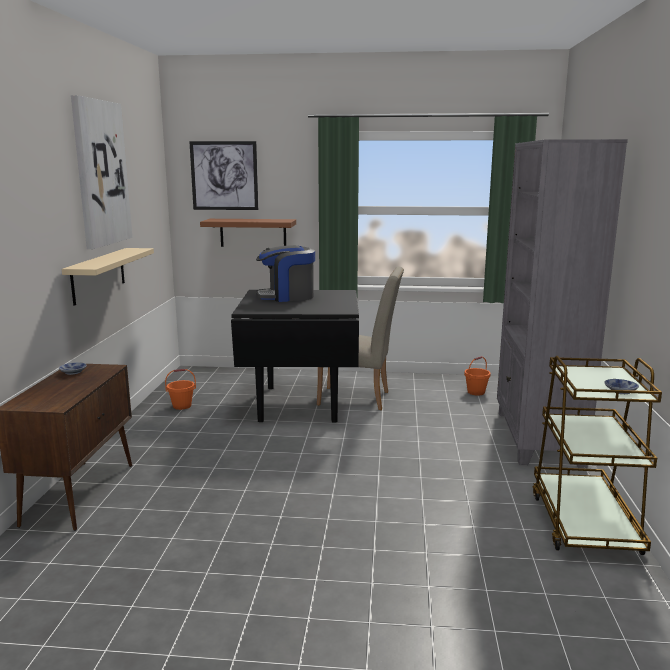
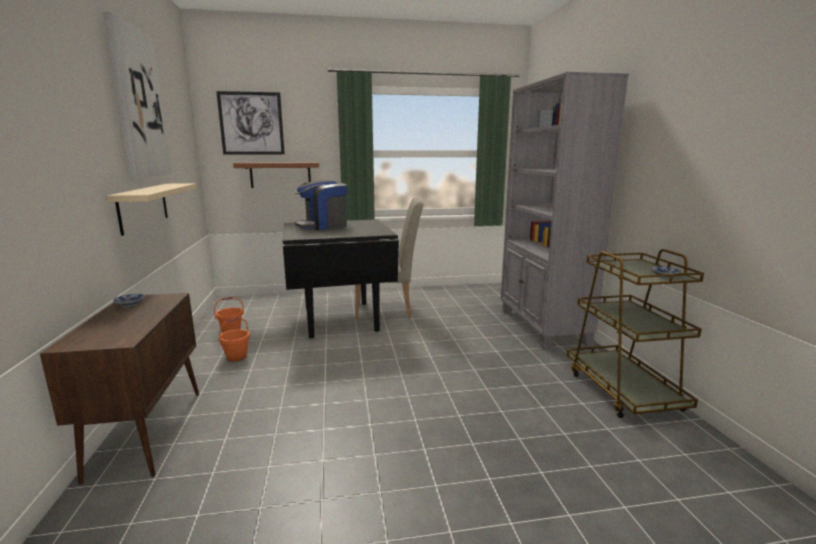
camera: 15 degrees left, 0 degrees up
(476, 392) = (476, 297): orange bucket -> orange bucket (236, 357)

